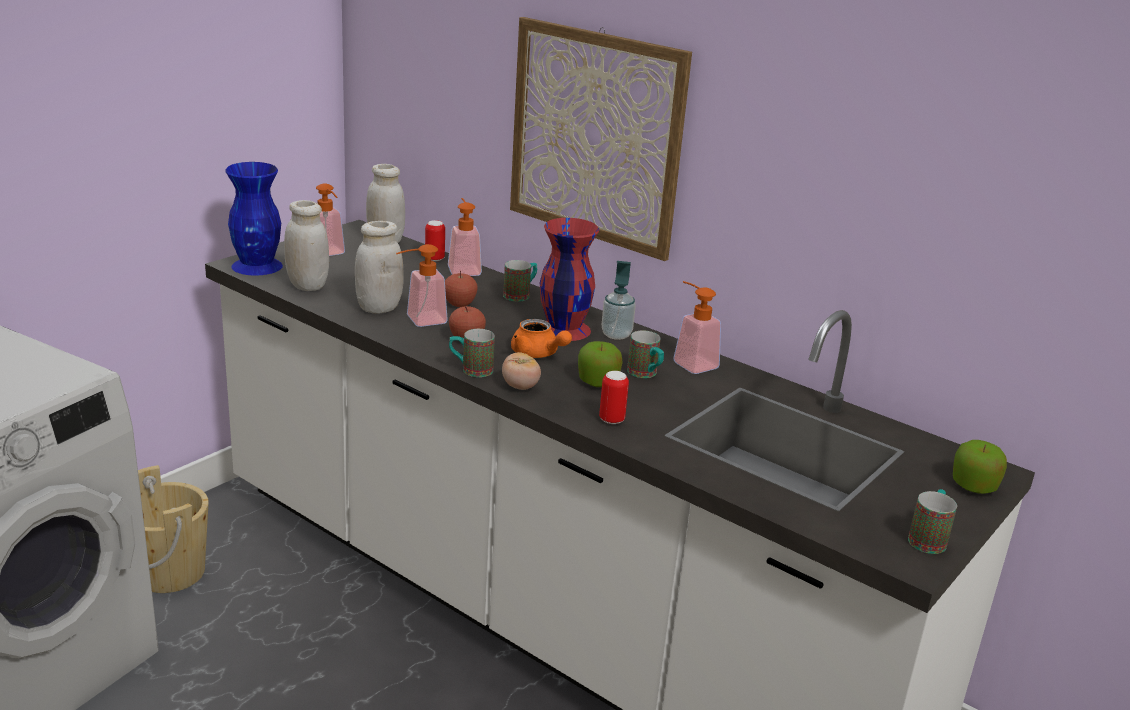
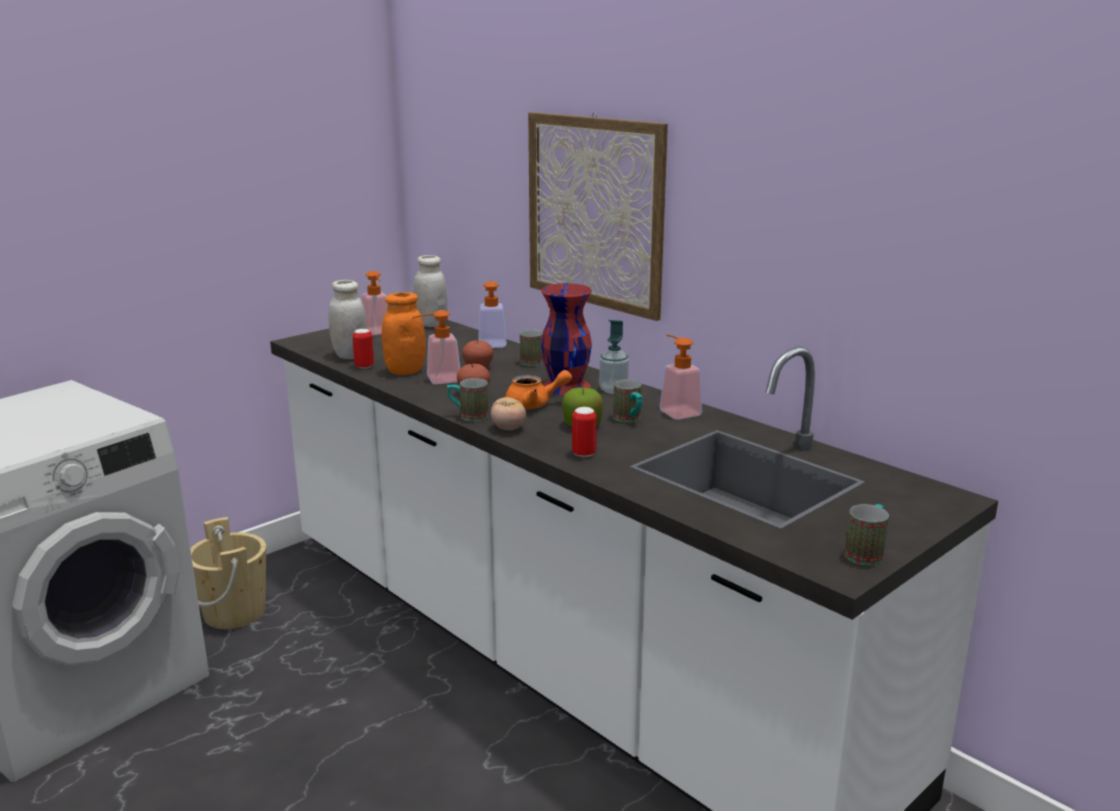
camera: 10 degrees right, 5 degrees down
(257, 266) = (313, 342): blue vase -> none
(379, 308) = (405, 371): white jar -> orange jar
(434, 259) = (469, 336): can -> can (364, 366)
(538, 354) = (534, 404): orange teapot -> orange teapot turned 60 degrees counterclockwise
(973, 486) = (928, 510): apple -> none

